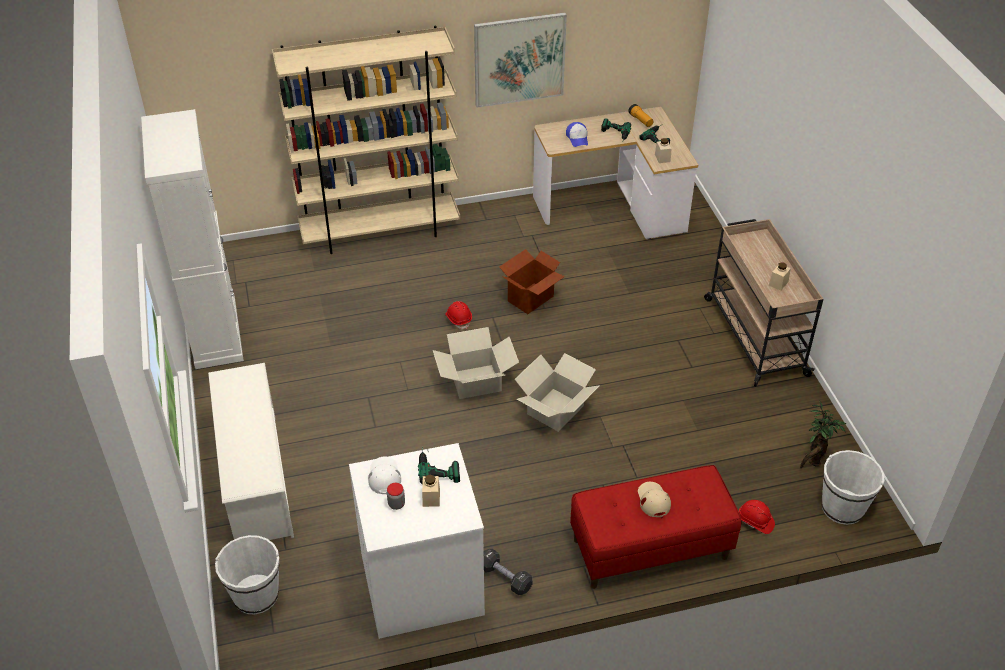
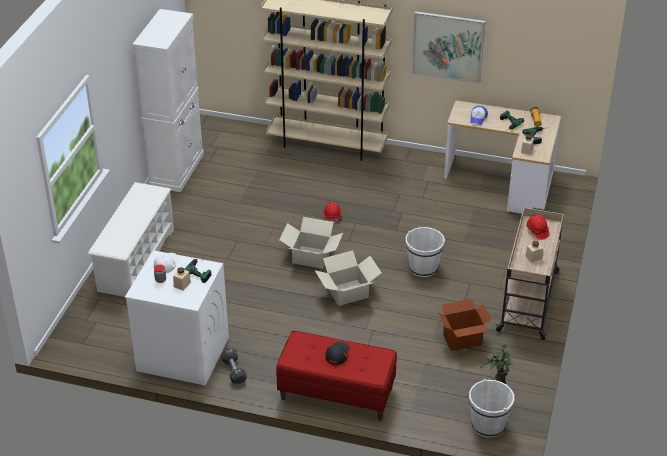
camera: 30 degrees right, 5 degrees down
(256, 595) = (88, 320): white bucket -> white bucket (423, 268)
(531, 299) = (391, 221): cardboard box -> cardboard box (462, 340)
(653, 500) = (337, 354): beige cap -> black cap
(755, 521) = (420, 408): red hard hat -> red hard hat (537, 231)

